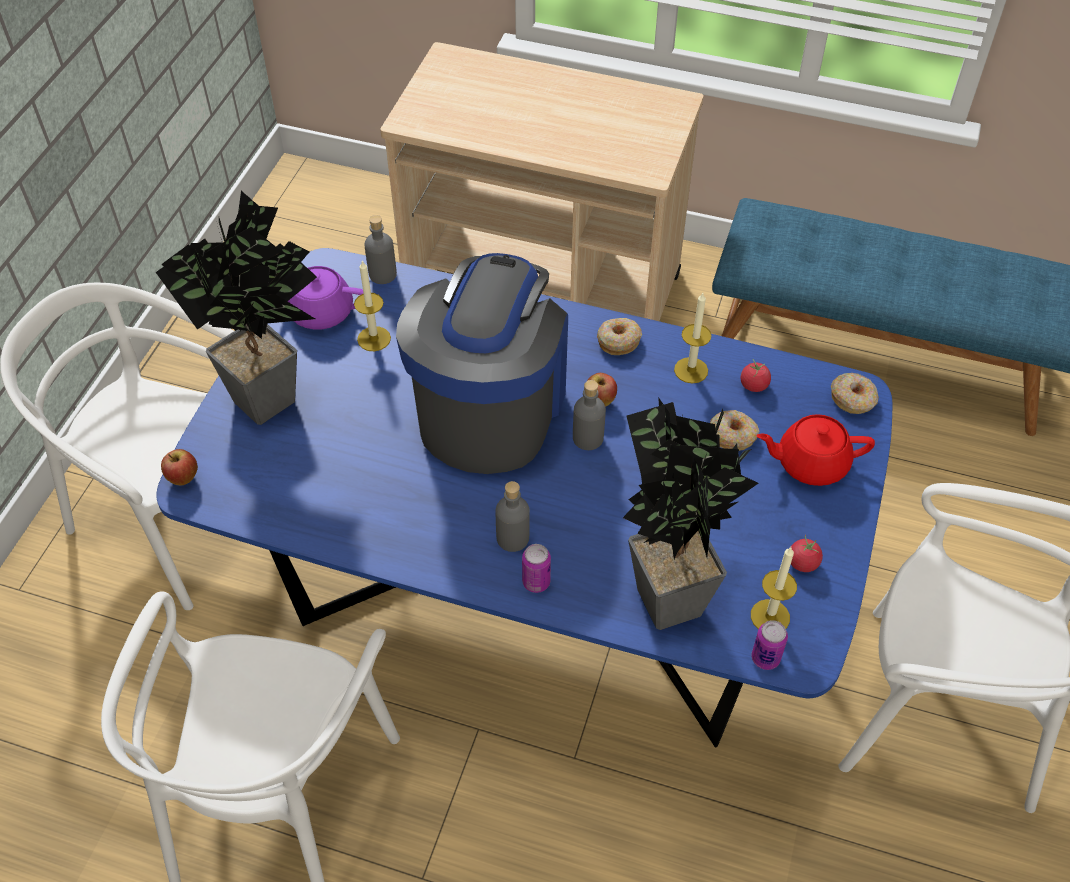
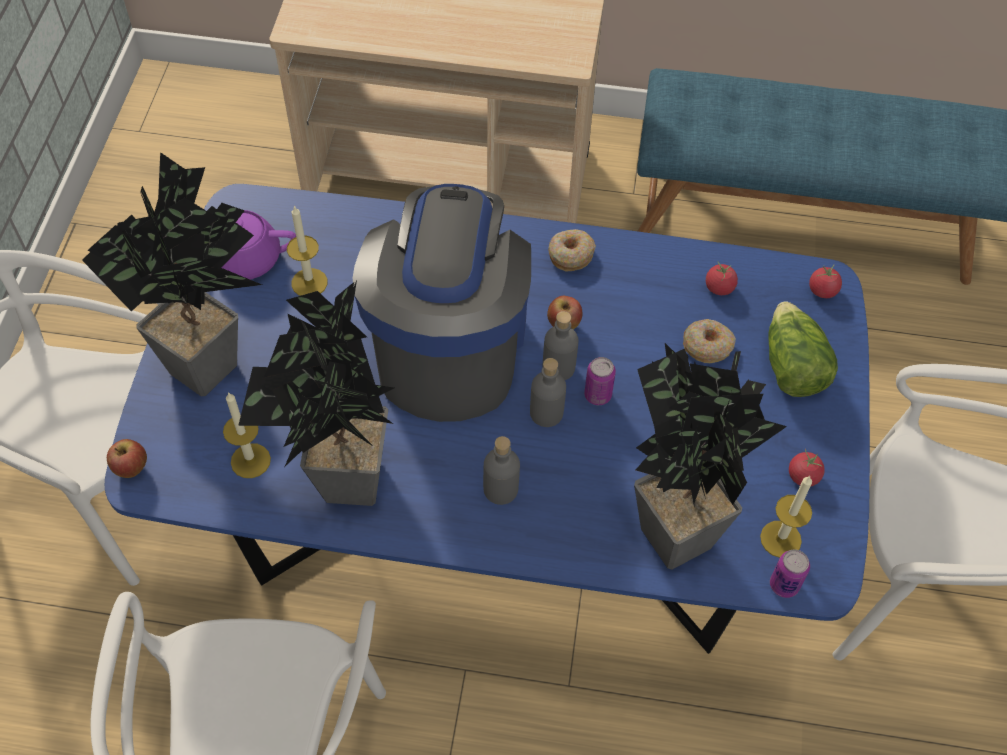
camera: 10 degrees left, 5 degrees up
(369, 520) = (345, 489): none -> potted plant
(382, 274) = (304, 208): grey bottle -> grey bottle (546, 413)
(536, 582) = (534, 535): can -> can (597, 395)
(691, 370) = (652, 278): candle -> candle (250, 460)
(810, 463) = (791, 366): red teapot -> lettuce
(853, 399) = (822, 290): donut -> tomato

